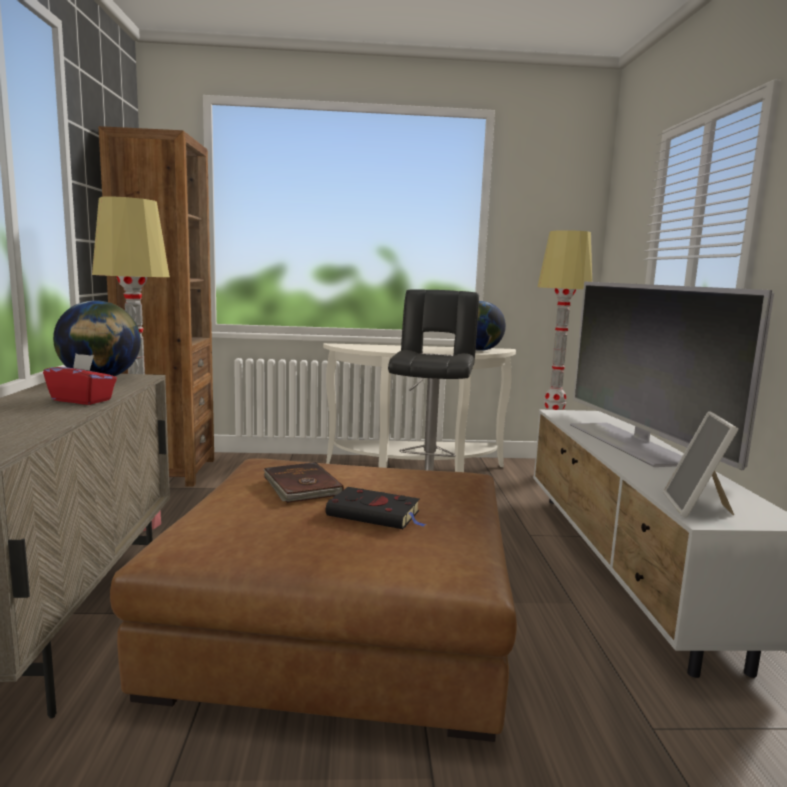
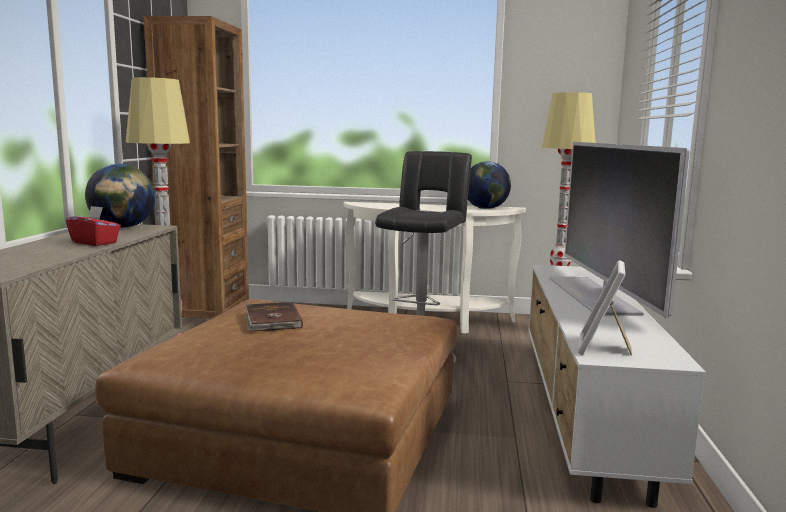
camera: 10 degrees right, 0 degrees up
(376, 514) = (319, 343): black book -> none

